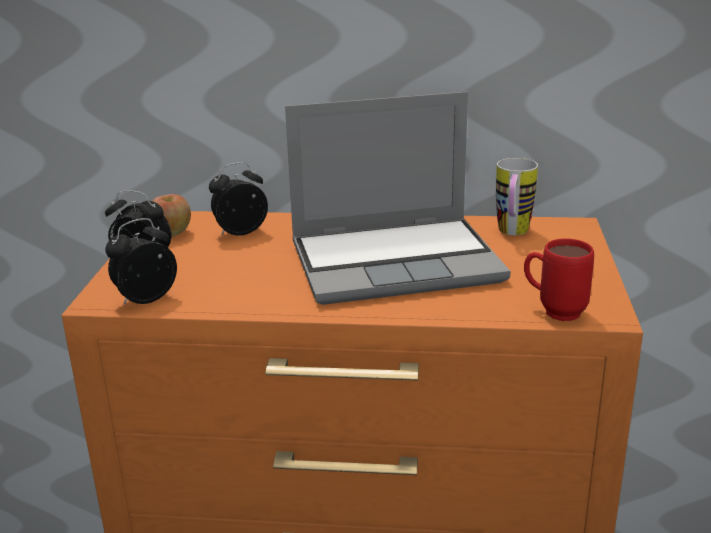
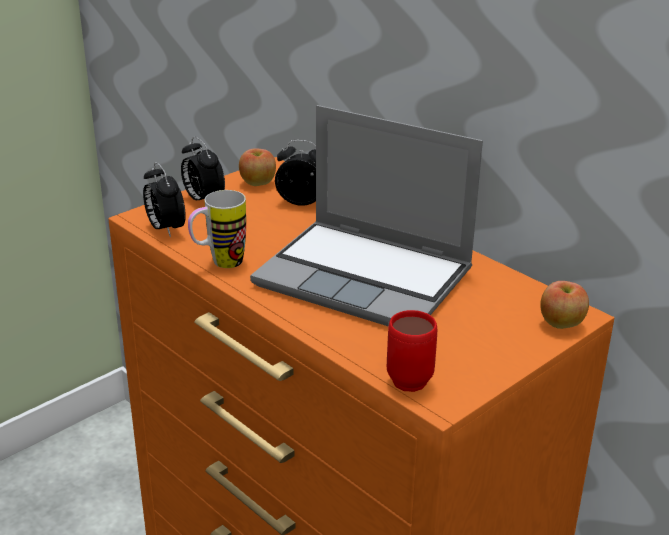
camera: 40 degrees right, 5 degrees up
(146, 299) = (165, 229): alarm clock -> alarm clock turned 120 degrees counterclockwise
(512, 233) = (503, 296): mug -> mug (219, 264)
(578, 234) = (561, 324): none -> apple

